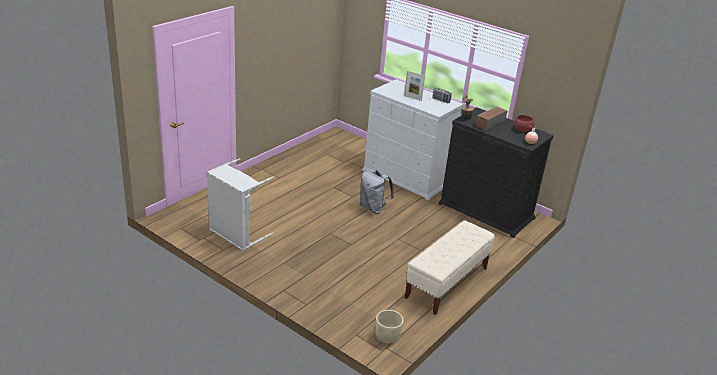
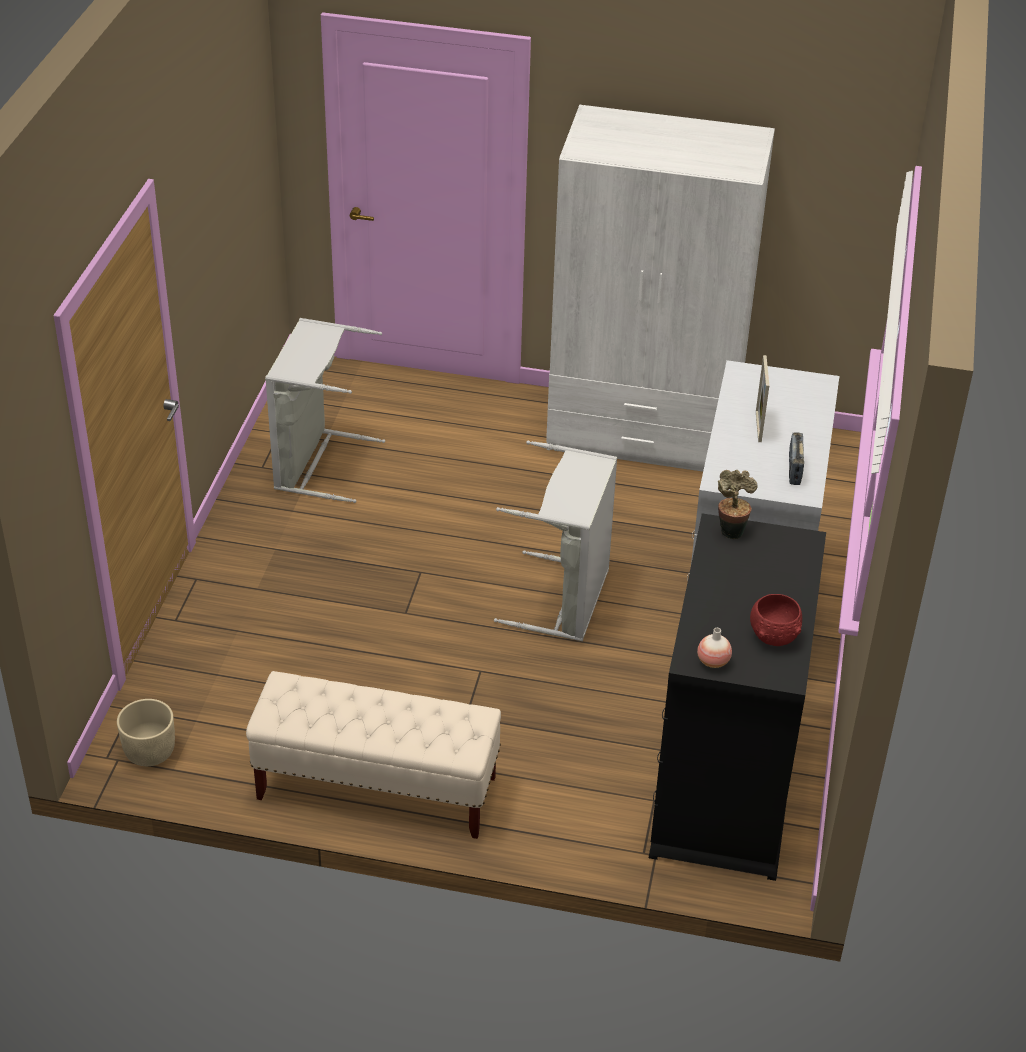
camera: 65 degrees right, 10 degrees up
(295, 161) = (643, 434): none -> white wardrobe
(373, 208) = (566, 599): grey backpack -> grey laundry basket
(490, 123) = (749, 574): speaker -> none

